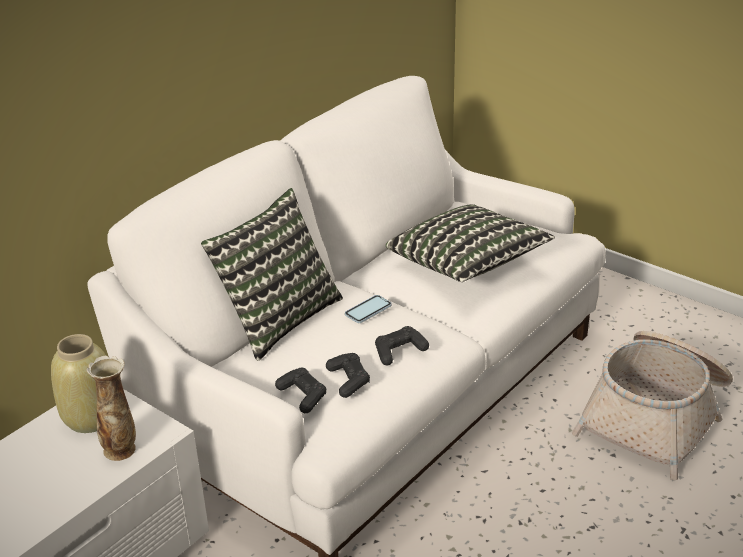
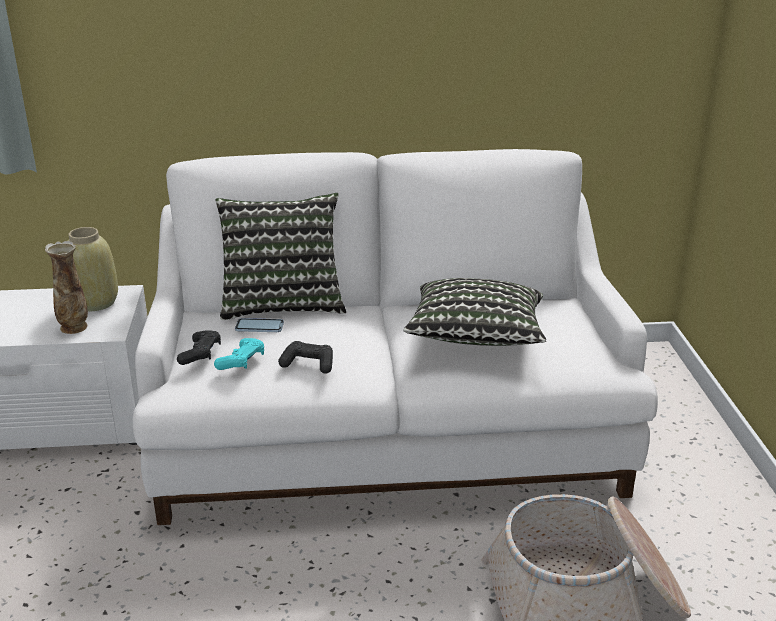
camera: 45 degrees right, 5 degrees down
(348, 380) = (241, 361): black game controller -> turquoise game controller
(368, 310) = (342, 328): phone -> phone (259, 327)

